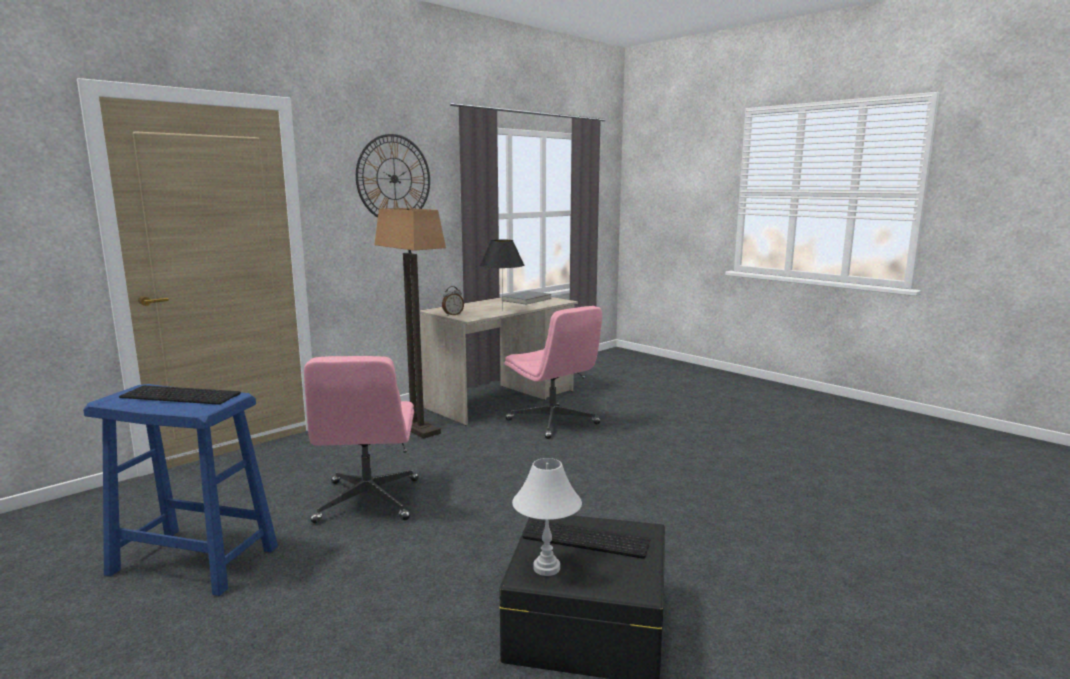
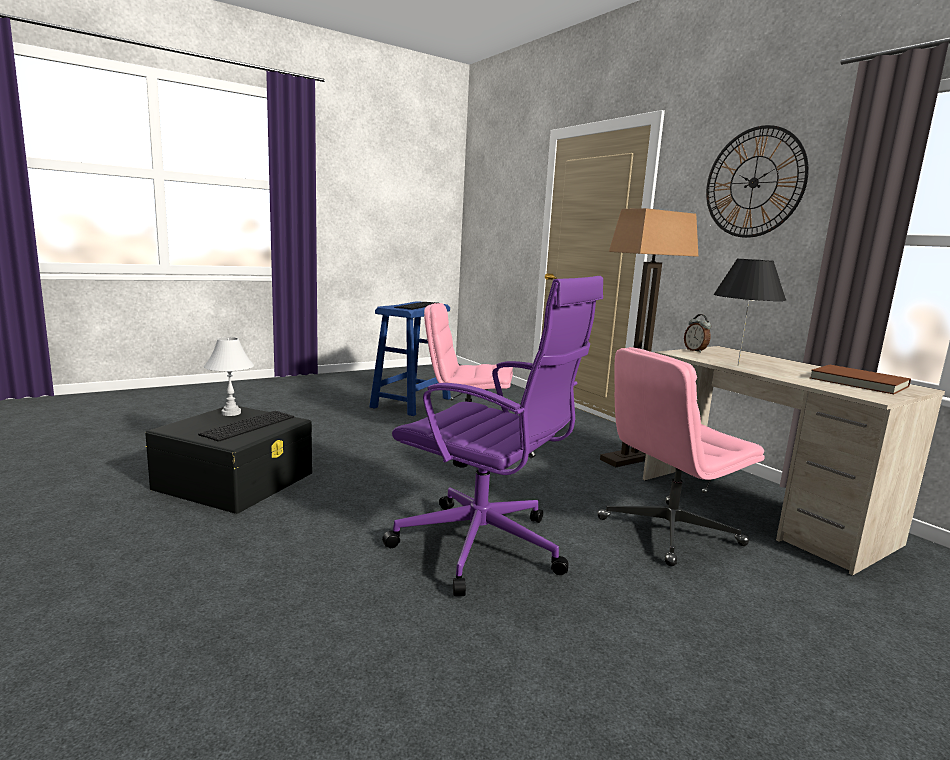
camera: 100 degrees right, 0 degrees up
(527, 300) = (858, 382): grey book -> brown book
(622, 471) = (484, 548): none -> purple office chair

